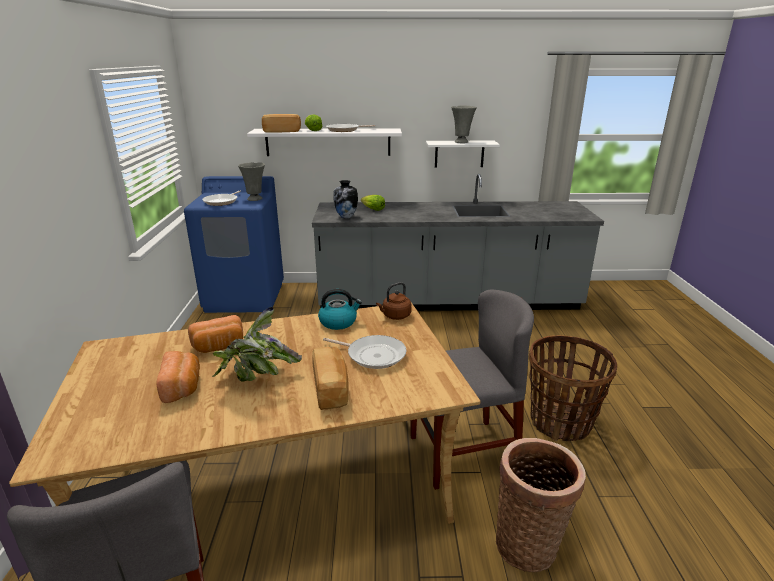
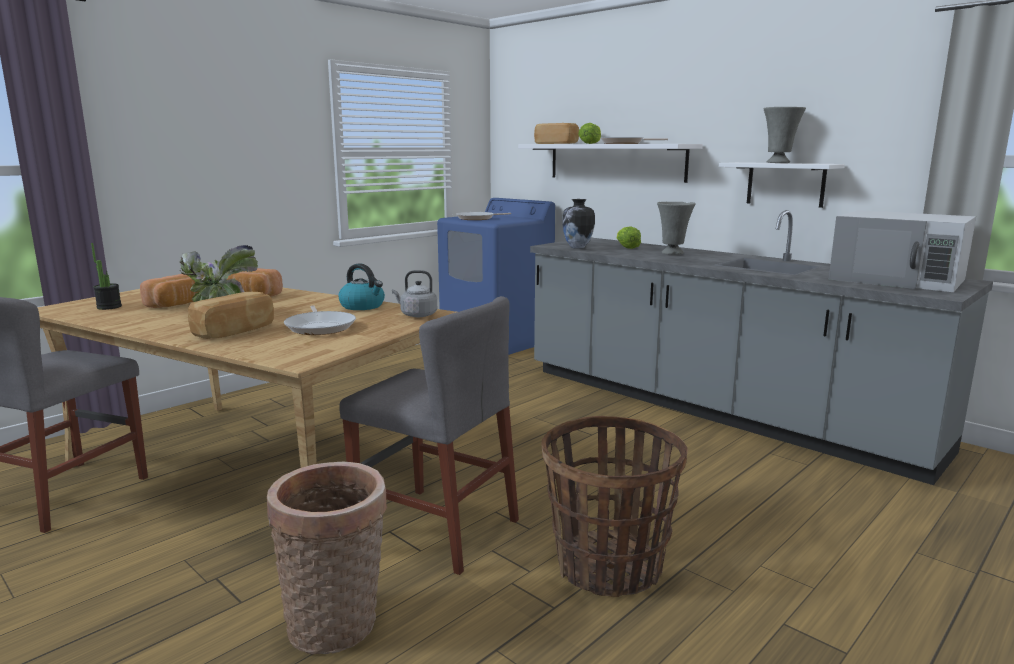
camera: 45 degrees right, 10 degrees down
(117, 422) = (109, 307): none -> potted plant
(255, 199) = (510, 220): grey vase -> grey vase (673, 253)
(395, 316) = (416, 315): brown kettle -> grey kettle
(549, 208) = (898, 279): none -> white microwave

